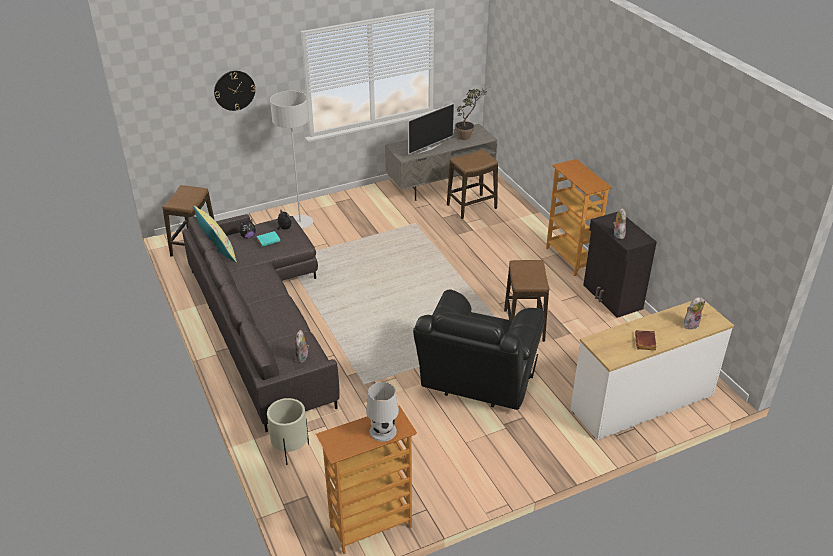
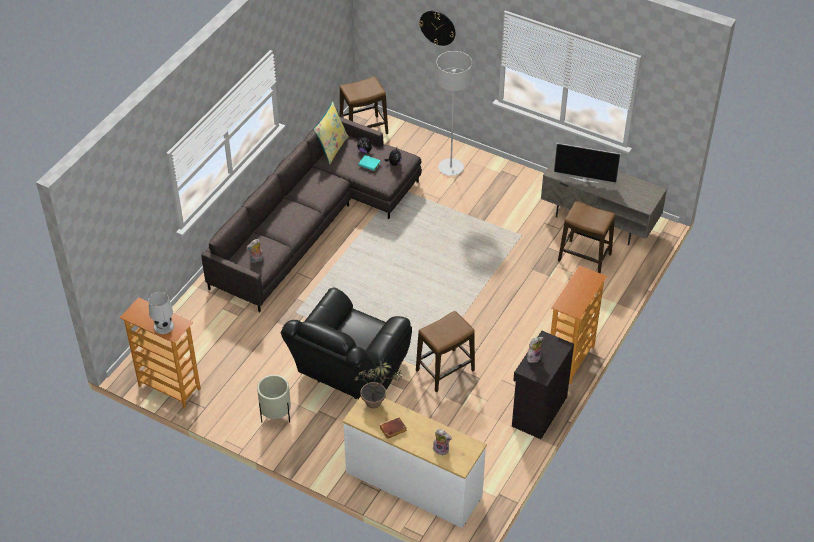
camera: 55 degrees right, 10 degrees up
(290, 450) = (202, 311): beige planter -> beige planter (276, 415)
(468, 136) = (634, 193): potted plant -> potted plant (378, 404)
(476, 384) = (349, 375): black armchair -> black armchair turned 45 degrees counterclockwise

